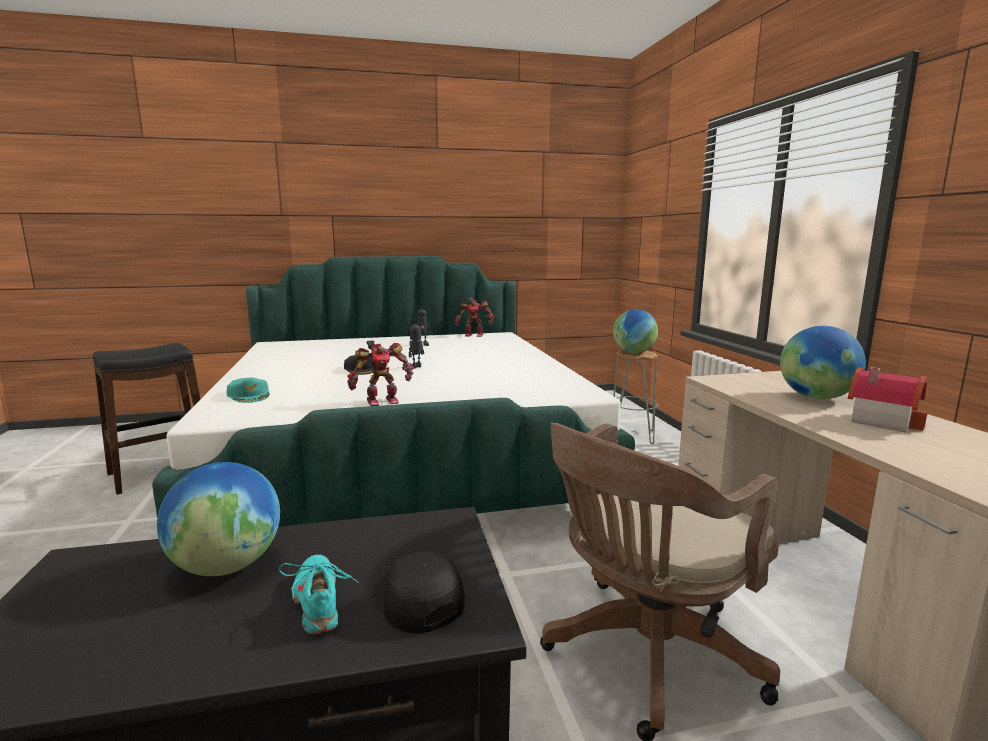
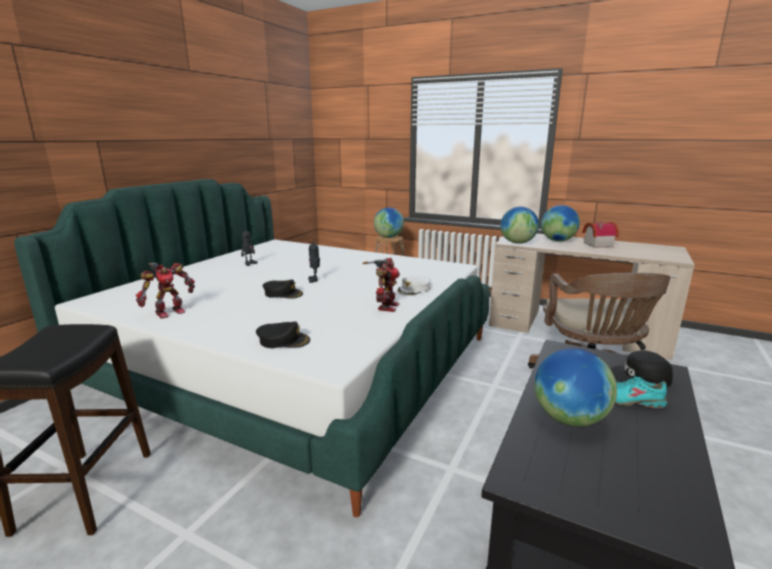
camera: 50 degrees left, 5 degrees up
(249, 395) = (283, 340): turquoise cap -> black cap
(456, 398) = (414, 289): none -> white cap
(474, 335) = (258, 247): toy robot -> toy robot (169, 312)
(724, 383) = (517, 243): none -> globe

